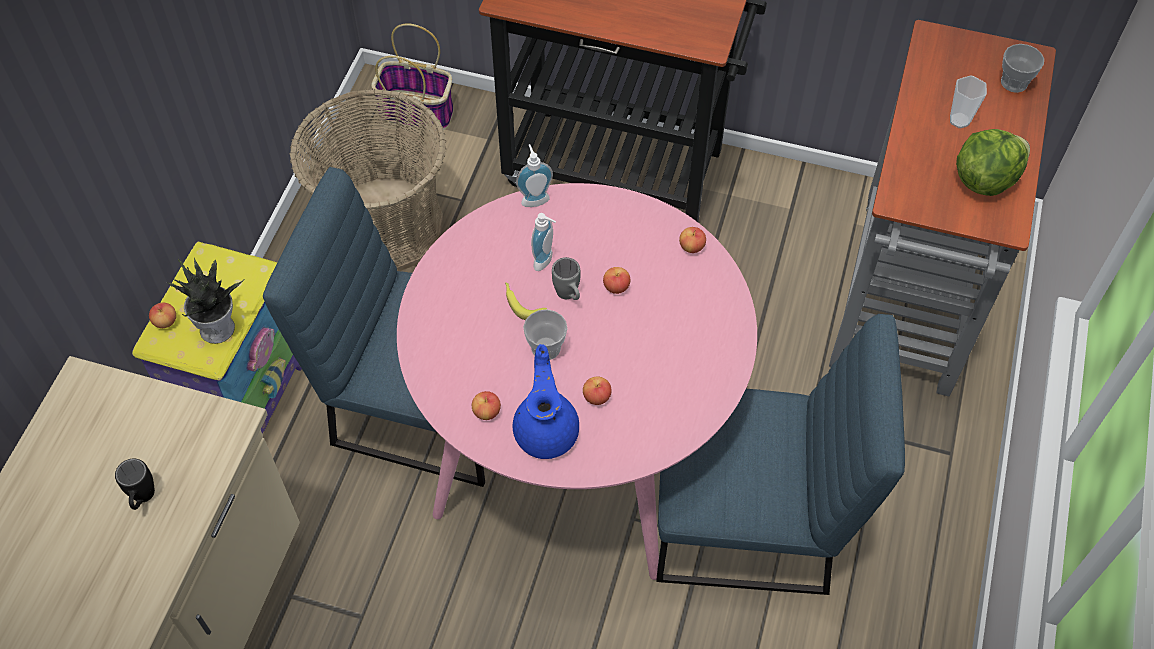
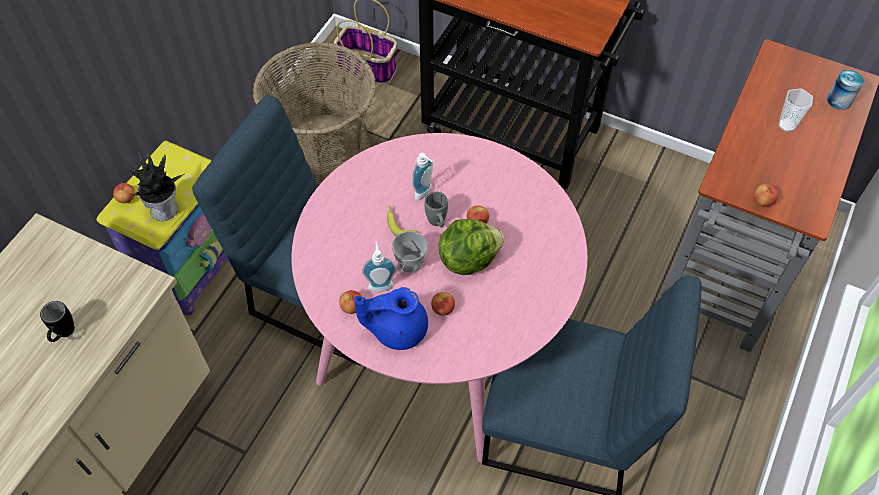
camera: 10 degrees right, 0 degrees up
(534, 198) = (426, 141): soap dispenser -> soap dispenser (380, 284)
(547, 429) = (397, 329): blue teapot -> blue teapot turned 105 degrees counterclockwise
(691, 247) = (545, 198): apple -> apple (762, 201)
(984, 179) = (799, 176): lettuce -> lettuce (468, 259)
(1014, 82) = (839, 100): cup -> can

